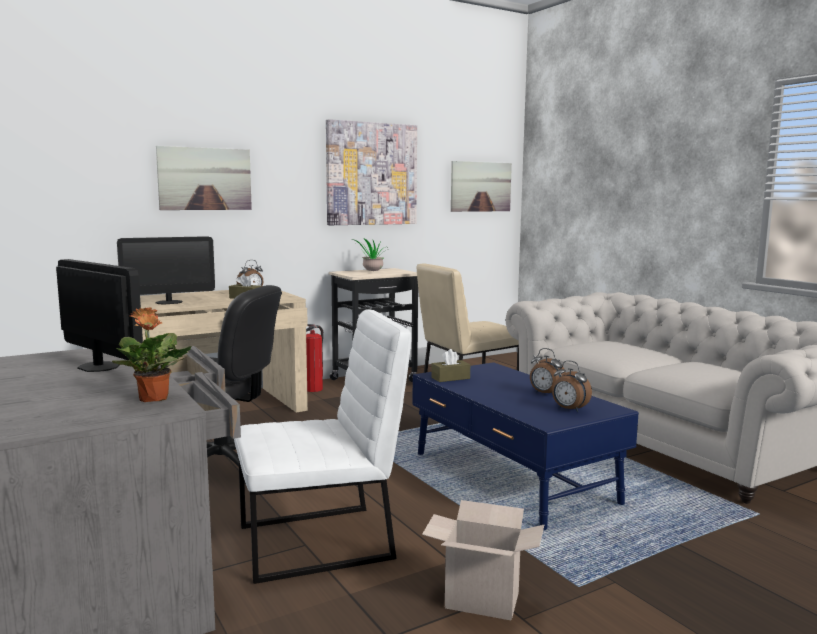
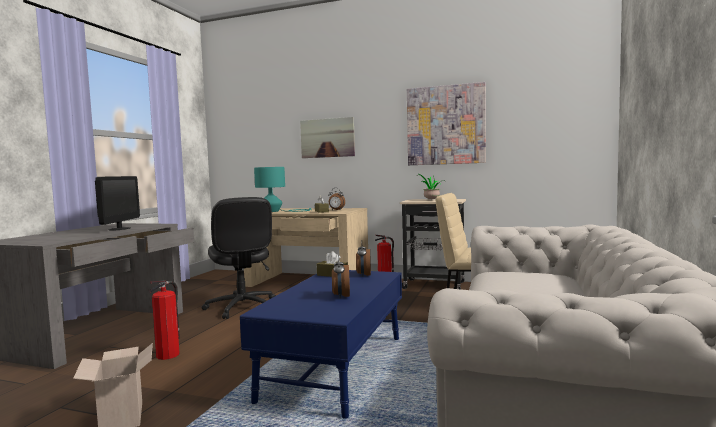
camera: 50 degrees right, 5 degrees down
(153, 399) = (61, 240): potted plant -> none
(169, 302) = (282, 211): monitor -> turquoise table lamp
(321, 542) = (168, 355): white chair -> fire extinguisher
(481, 186) = (561, 127): picture -> none
(569, 409) = (309, 308): alarm clock -> alarm clock (363, 275)

